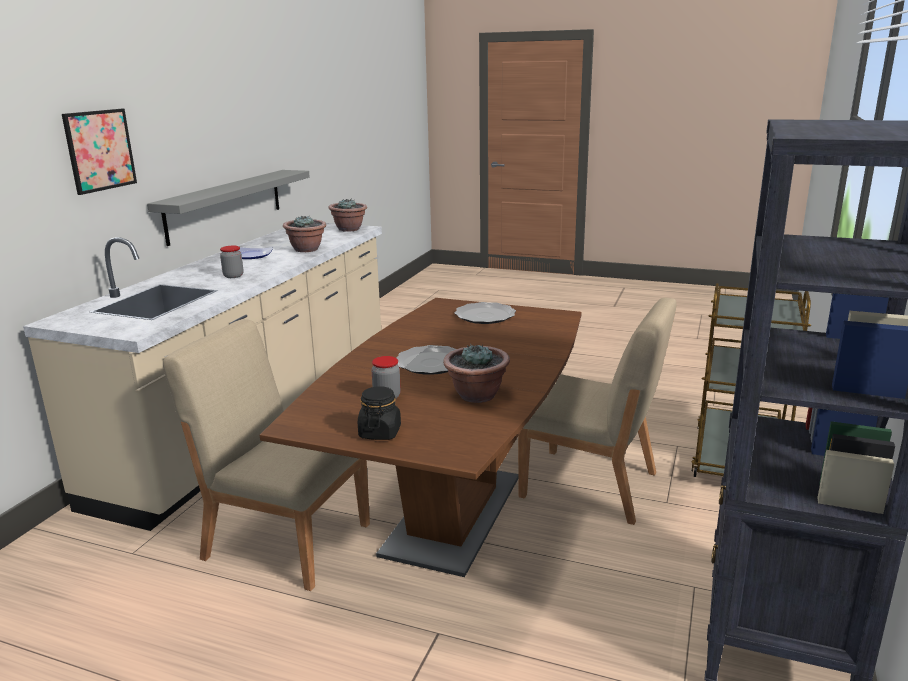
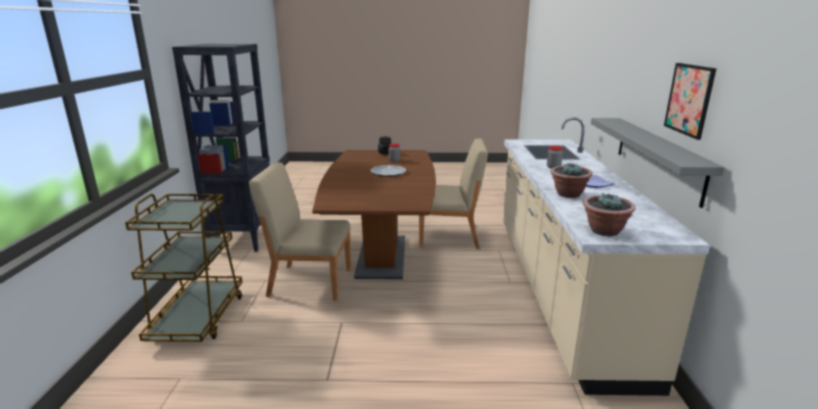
camera: 160 degrees right, 0 degrees up
(100, 150) = (613, 73): picture -> picture (689, 99)
(476, 396) = (357, 164): potted plant -> none
(485, 316) = (379, 199): plate -> none

